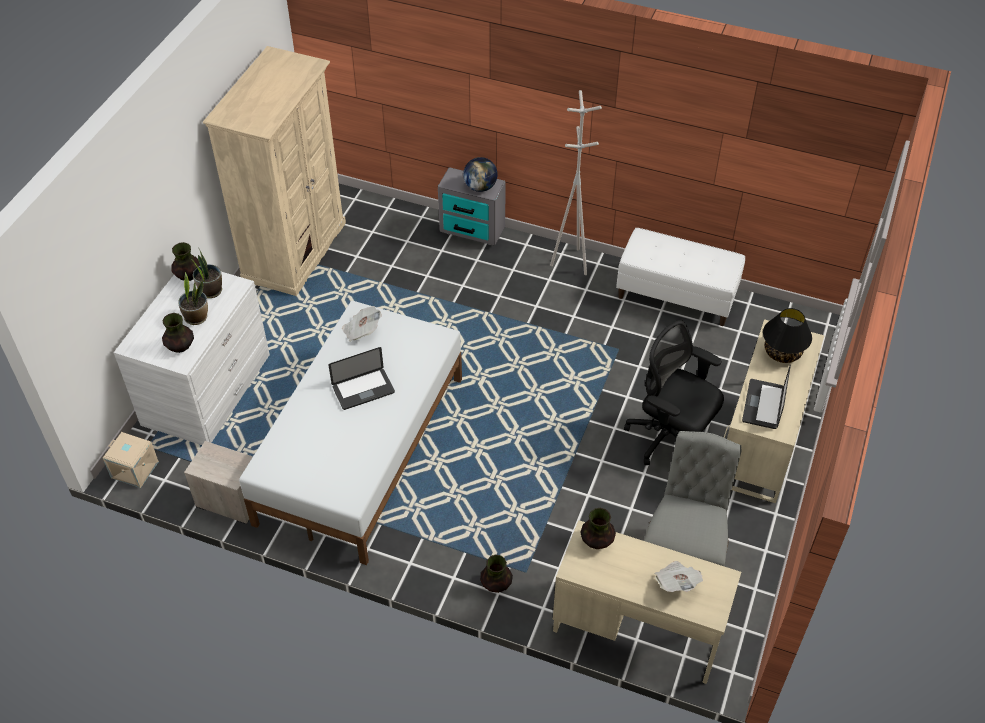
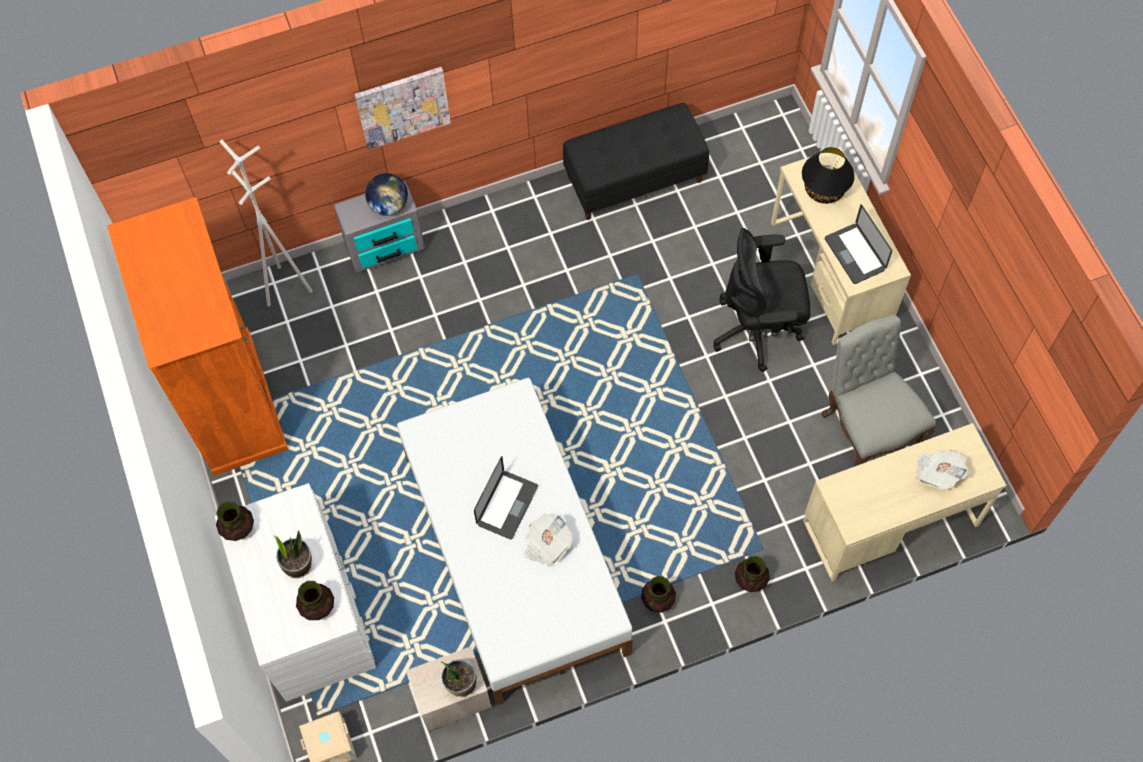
camera: 40 degrees left, 15 degrees up
(210, 291) = (279, 526): potted plant -> potted plant (461, 684)
(295, 251) = (233, 402): beige wardrobe -> orange wardrobe
(362, 331) = (442, 447): newspaper -> newspaper (546, 544)
(518, 107) = (403, 107): none -> picture
(572, 263) = (511, 213): grey clothes rack -> grey clothes rack (286, 287)
(597, 541) = (847, 487): vase -> vase (657, 599)
(677, 295) = (635, 179): white bench -> black bench

